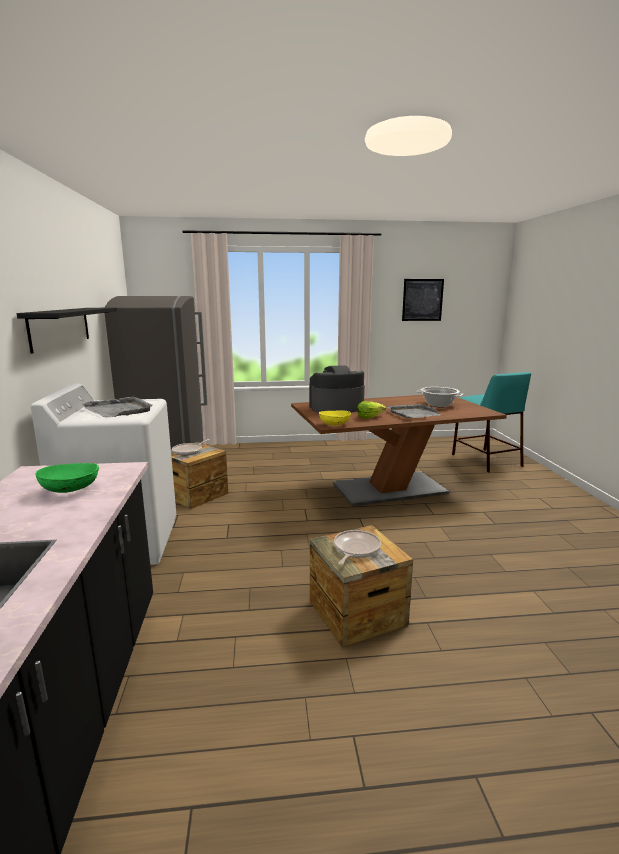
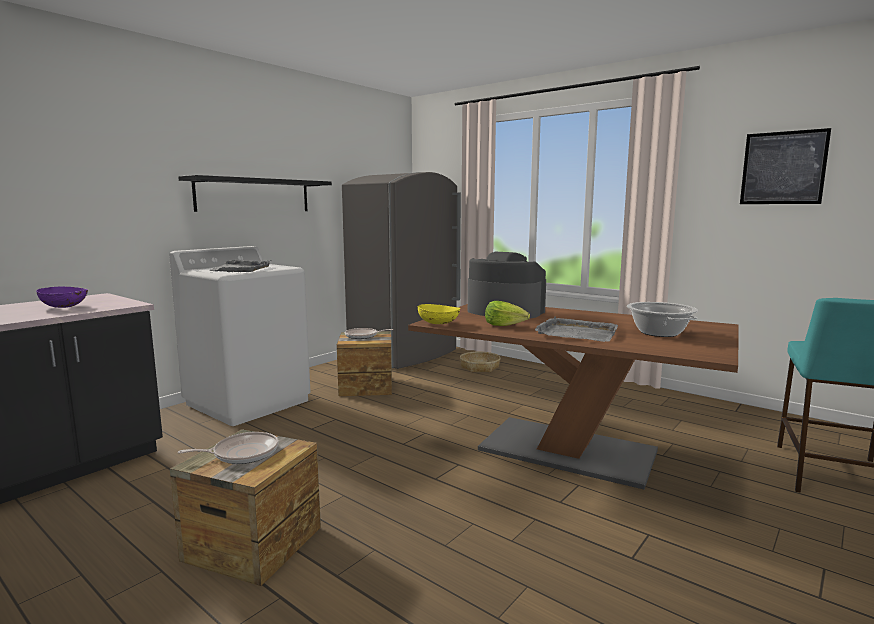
camera: 45 degrees right, 5 degrees down
(71, 489) = (65, 307): green bowl -> purple bowl
(245, 455) = (480, 367): none -> basket

